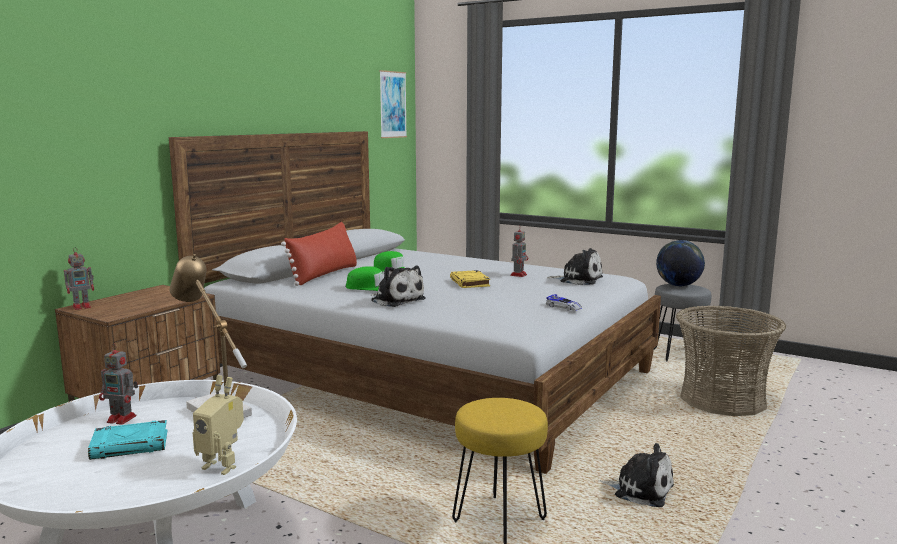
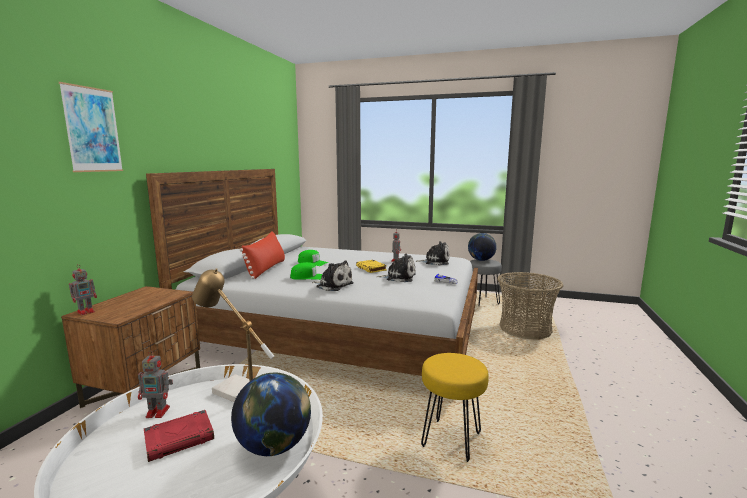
camera: 15 degrees left, 0 degrees up
(131, 445) = (180, 438): turquoise book -> red book
(222, 465) = (274, 447): toy robot -> globe
(392, 104) = (286, 151): picture -> picture (92, 130)
(639, 490) = (520, 400): plush toy -> plush toy (398, 277)

